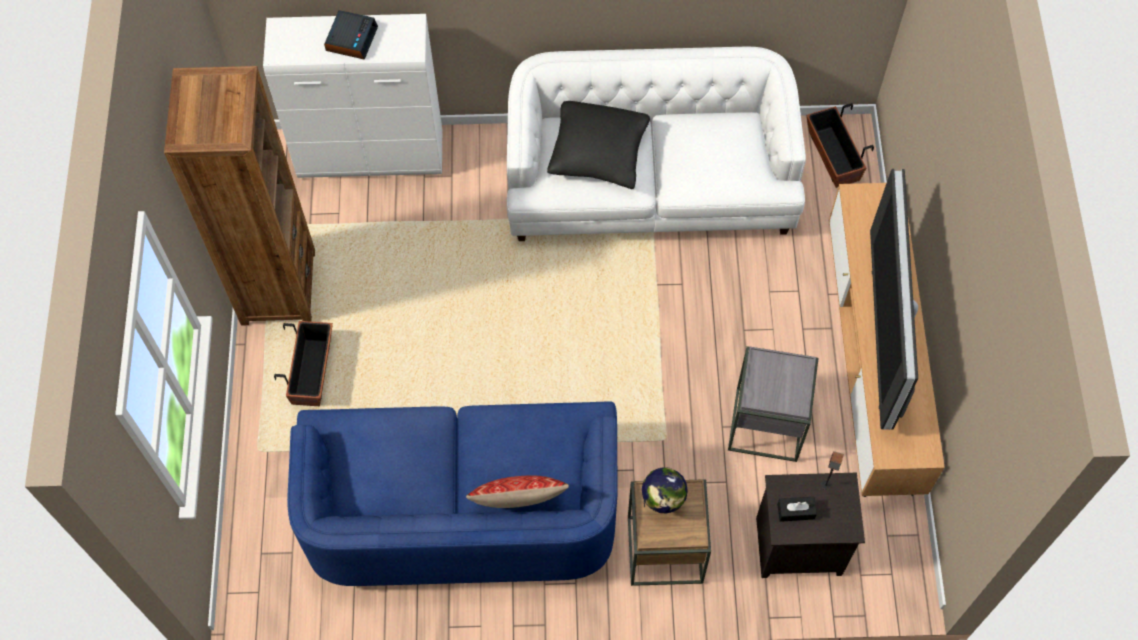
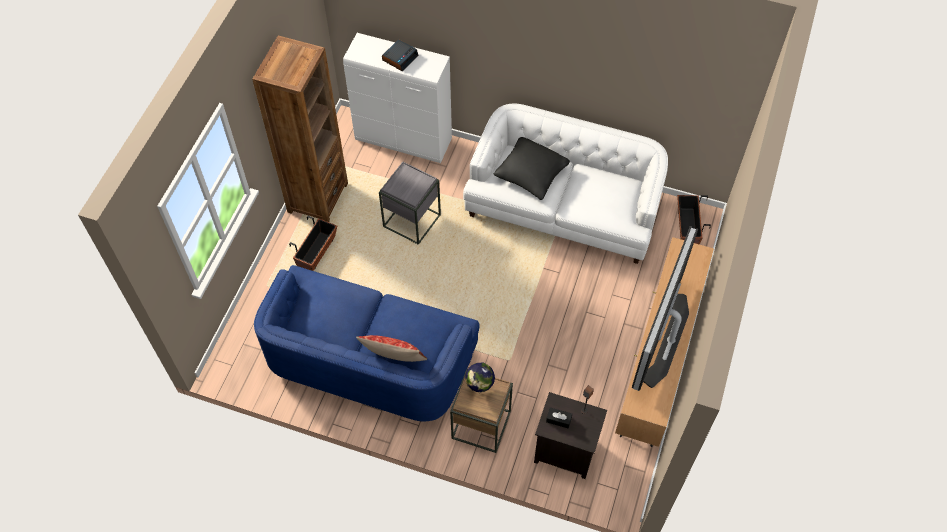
camera: 20 degrees right, 5 degrees down
(766, 424) = (576, 372): grey side table -> grey side table (412, 220)

